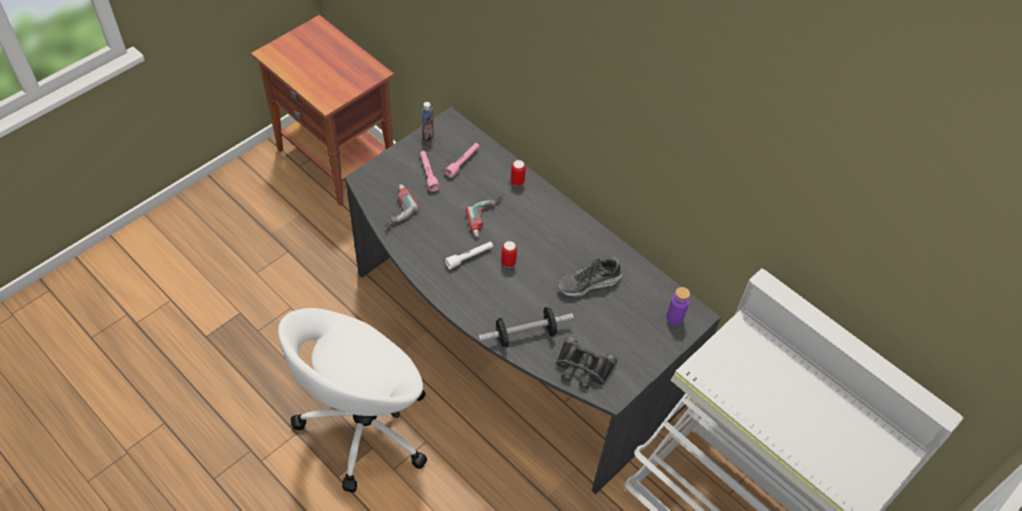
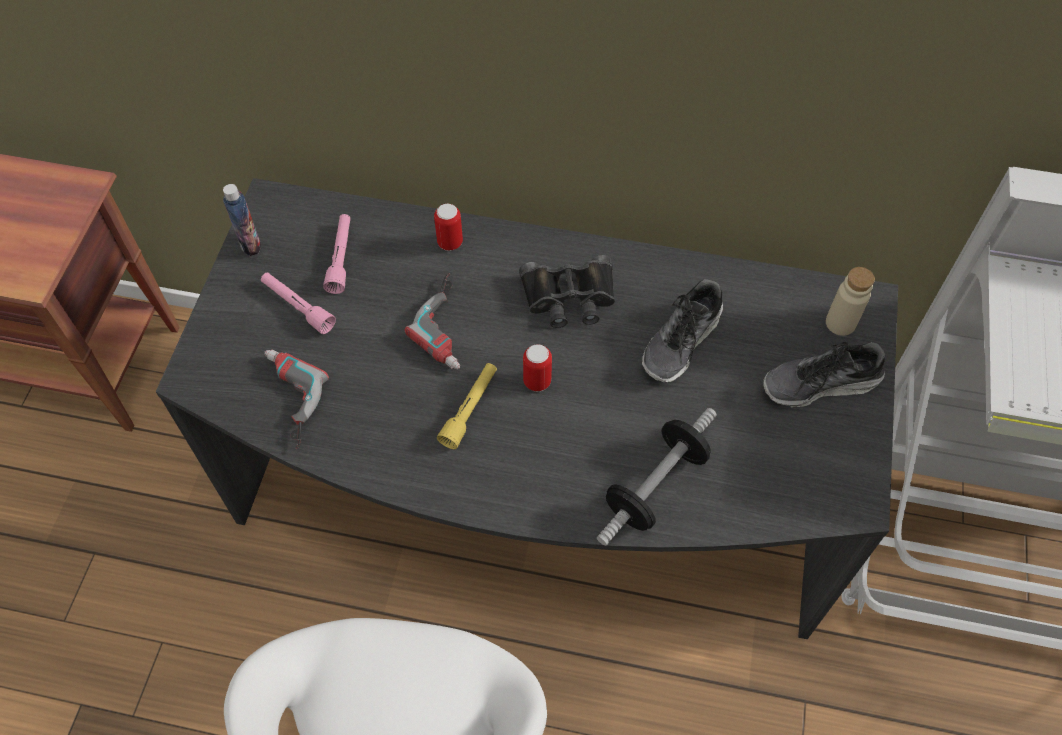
camera: 30 degrees left, 5 degrees up
(469, 257) = (470, 409): white flashlight -> yellow flashlight
(583, 368) = (781, 485): black binoculars -> black binoculars (569, 297)
(640, 337) = (820, 384): none -> shoe
(674, 317) = (840, 323): purple bottle -> beige bottle

